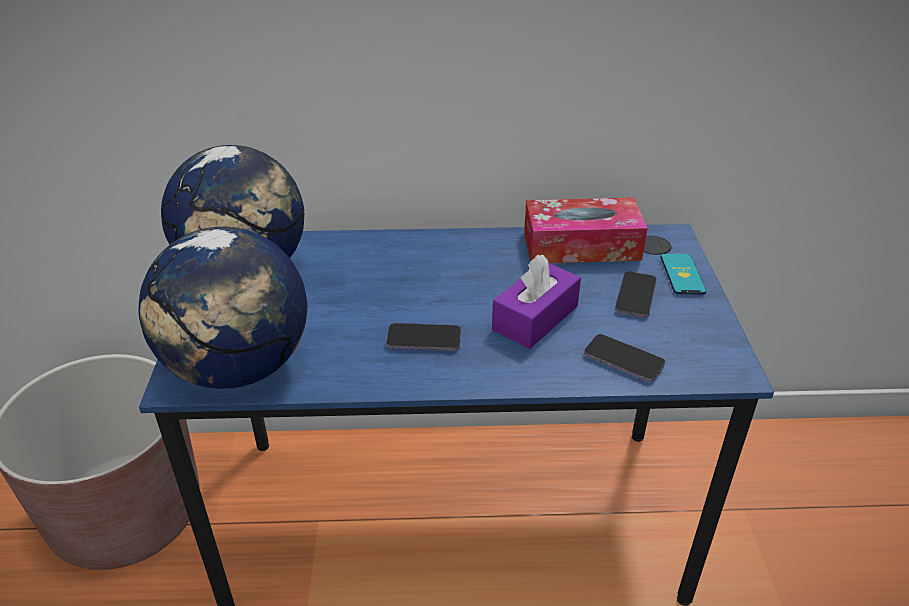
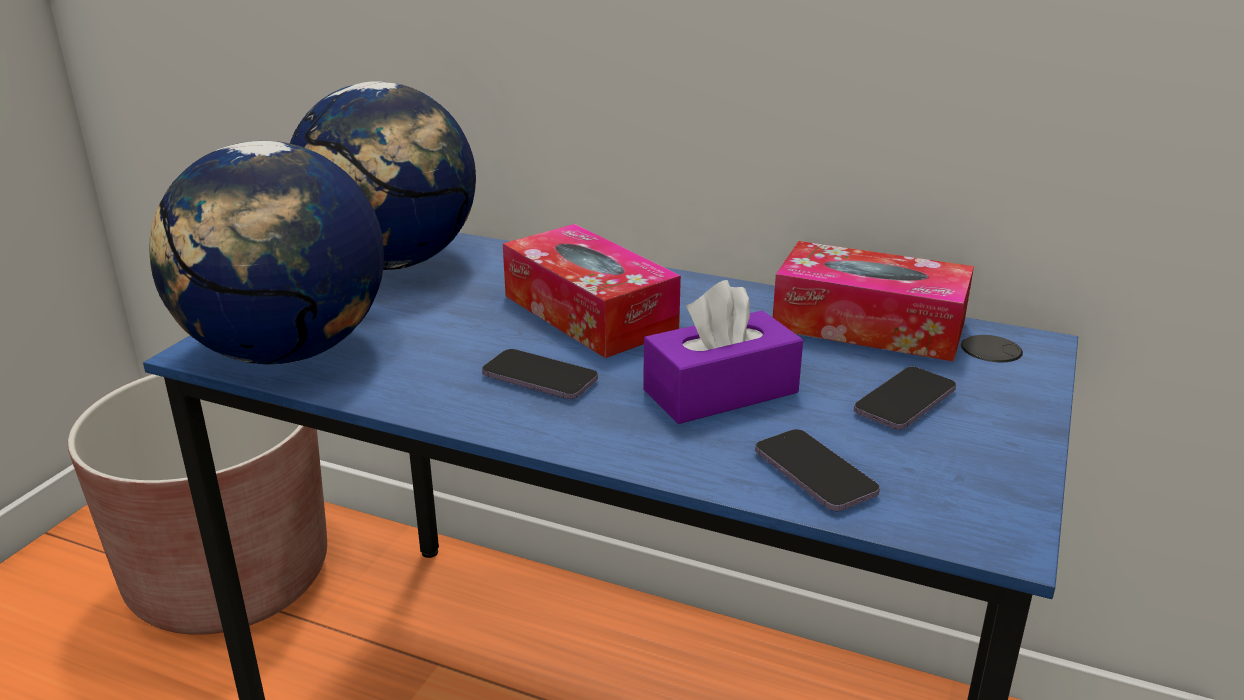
camera: 25 degrees right, 10 degrees down
(413, 279) = (589, 313): none -> tissue box
(682, 274) = (1009, 392): phone -> none

